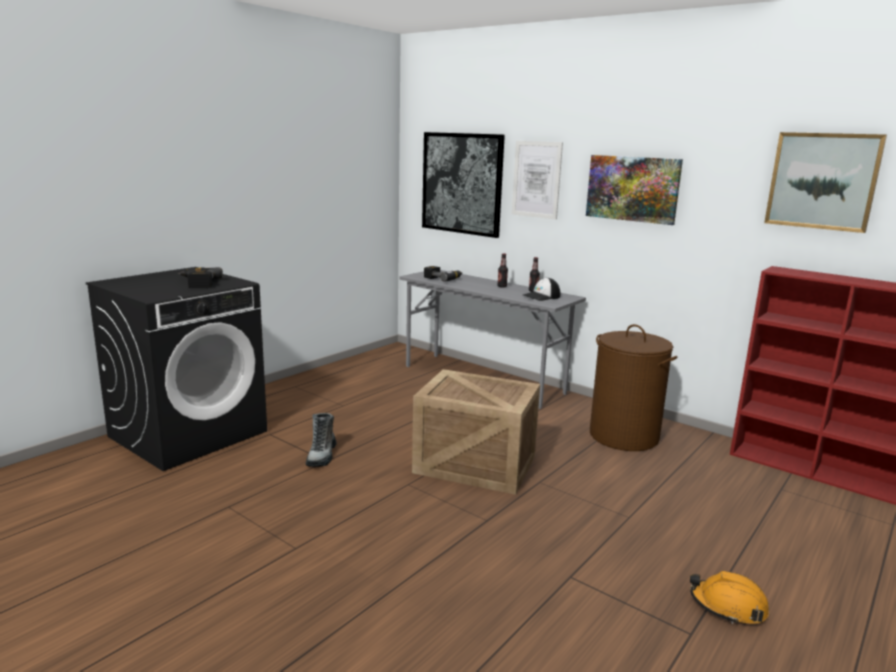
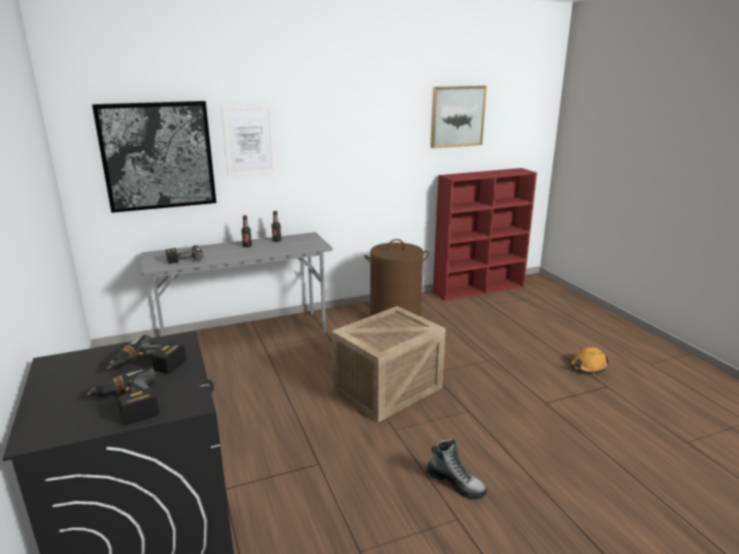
camera: 60 degrees left, 5 degrees up
(145, 288) = (127, 405): none -> power drill
(322, 456) = (306, 464): boot -> boot (455, 483)
(541, 296) = (296, 242): cap -> none
(632, 188) = (339, 137): picture -> none

